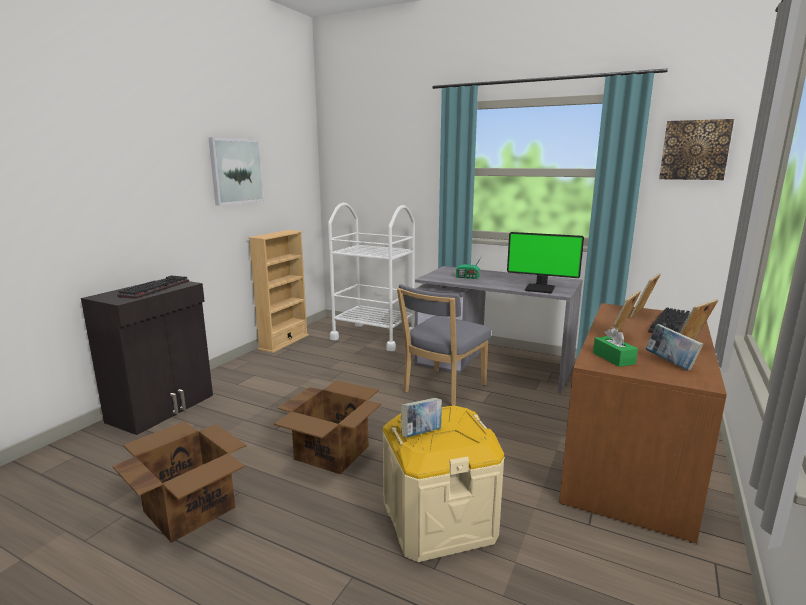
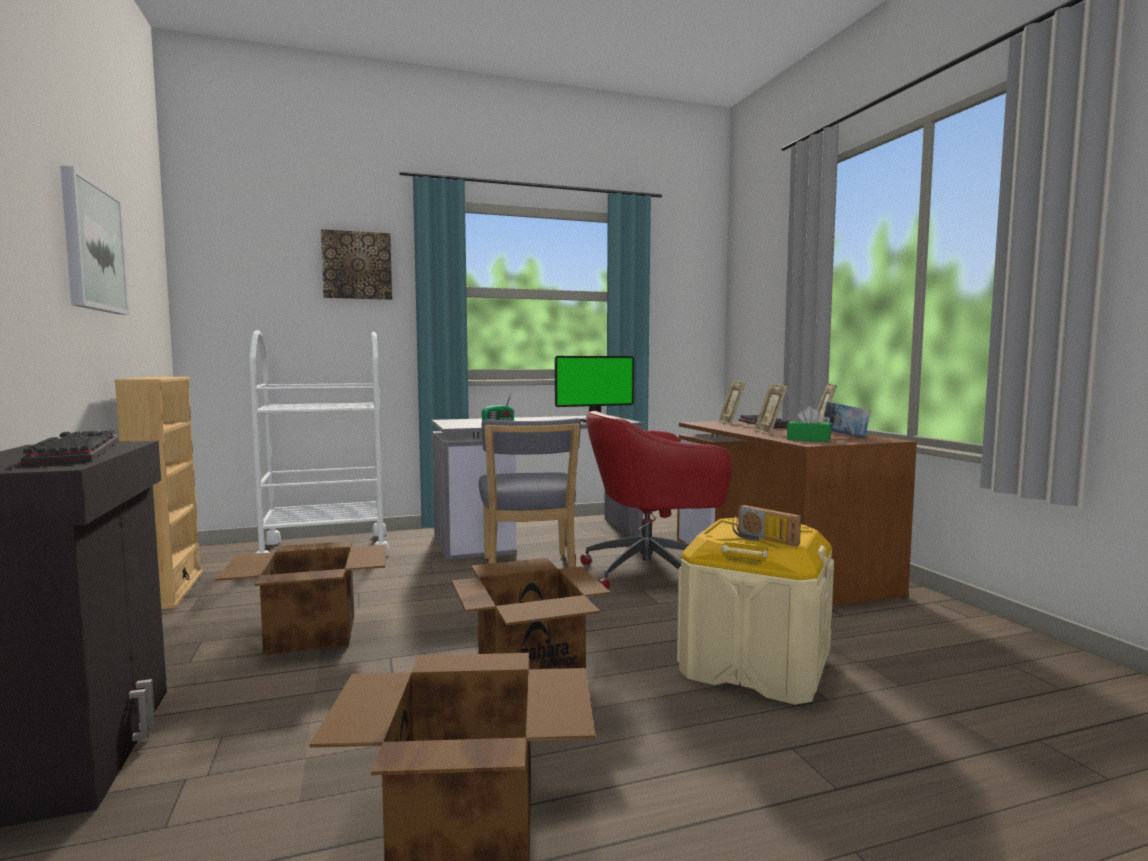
camera: 45 degrees left, 10 degrees down
(290, 387) = (310, 633): none -> cardboard box
(421, 434) = (762, 539): book -> radio
(515, 422) = (651, 572): none -> red office chair
(694, 150) = (684, 276): picture -> picture (357, 265)

